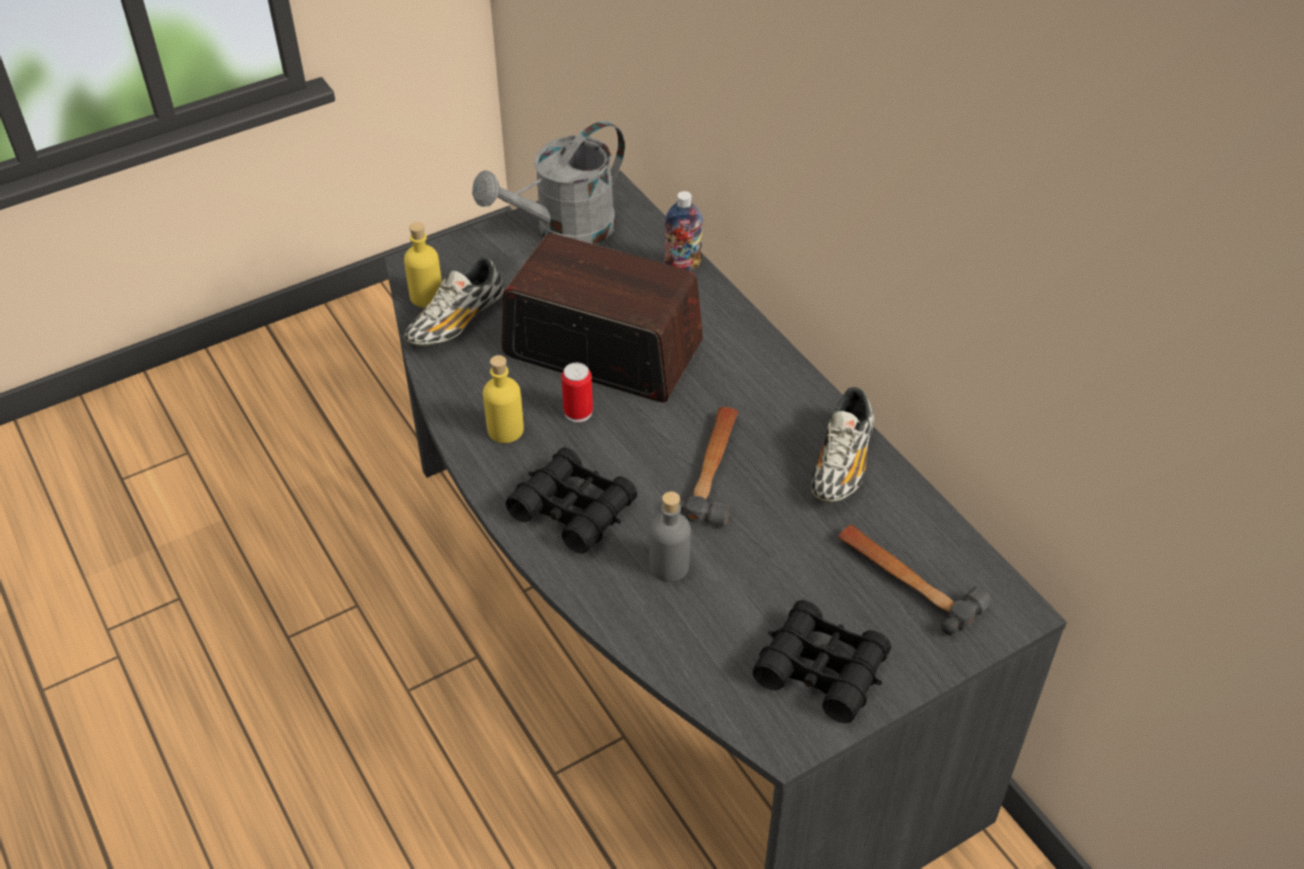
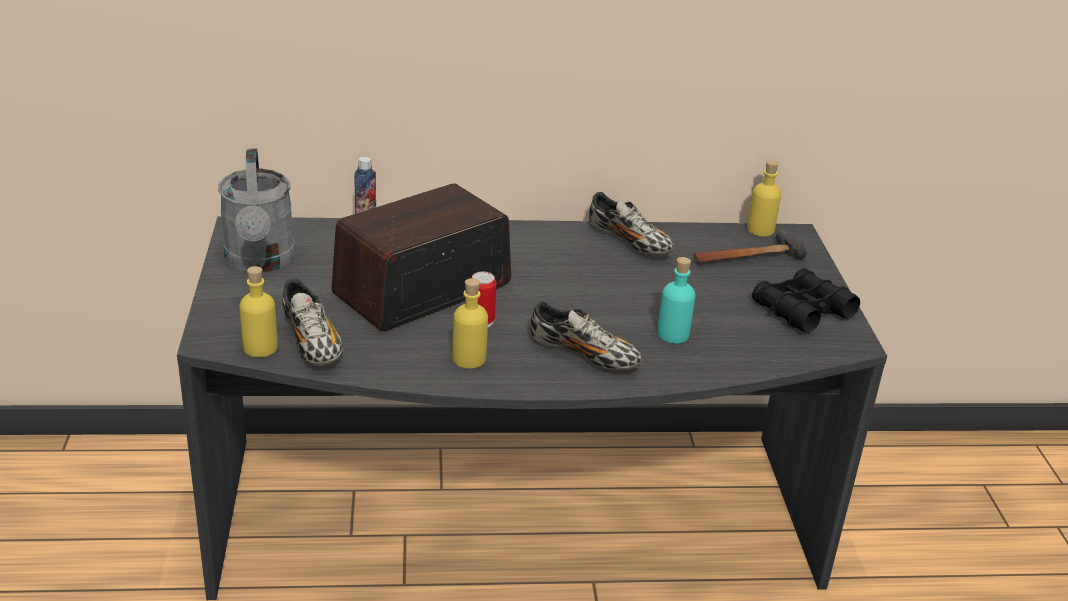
camera: 65 degrees left, 15 degrees down
(573, 509) = (584, 355): black binoculars -> shoe
(669, 566) = (673, 334): grey bottle -> turquoise bottle
(714, 469) = (593, 287): hammer -> none
(993, 572) = (760, 230): none -> yellow bottle

